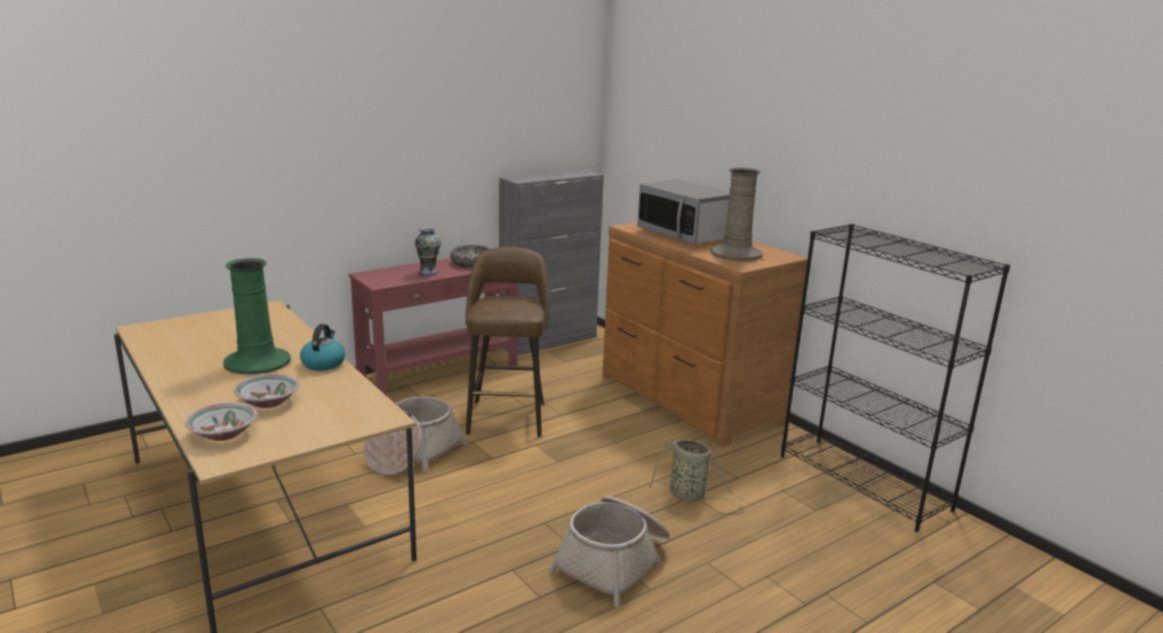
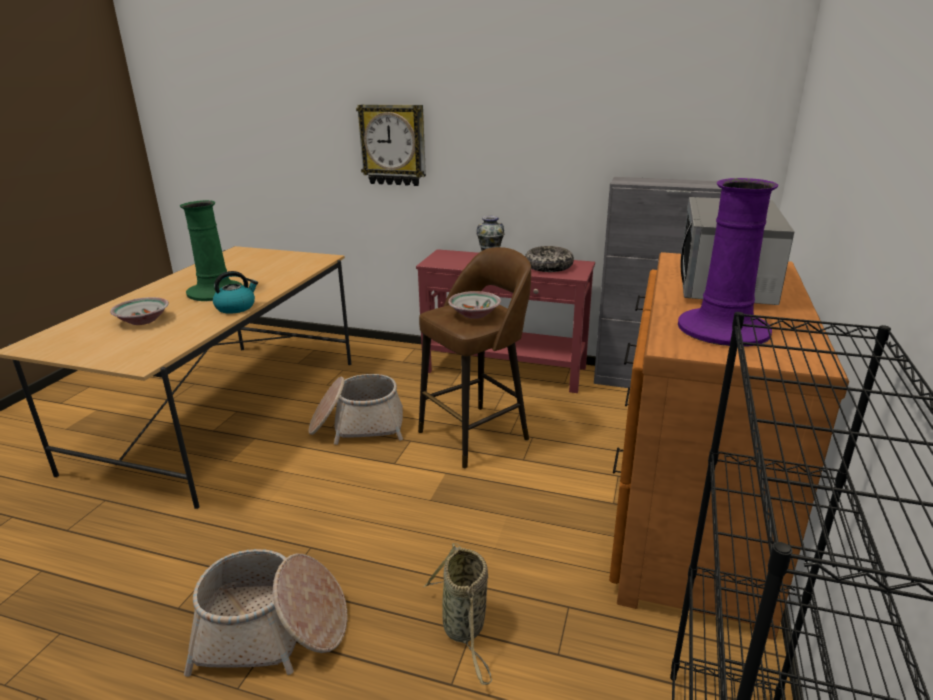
camera: 55 degrees right, 5 degrees up
(223, 434) = (74, 330): bowl -> bowl (474, 314)
(292, 173) = (393, 145): none -> wall clock
(736, 254) = (724, 329): beige vase -> purple vase

